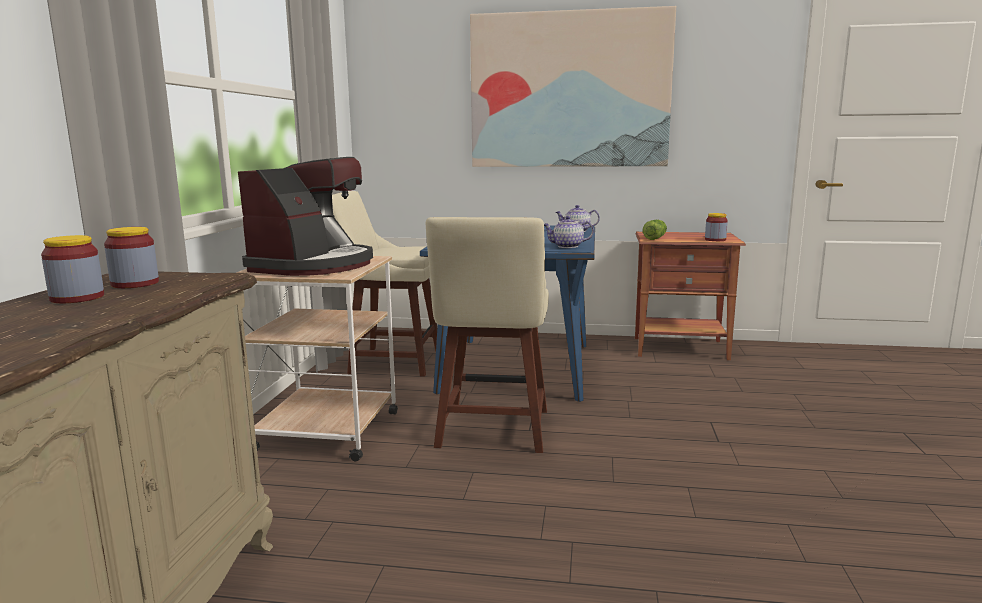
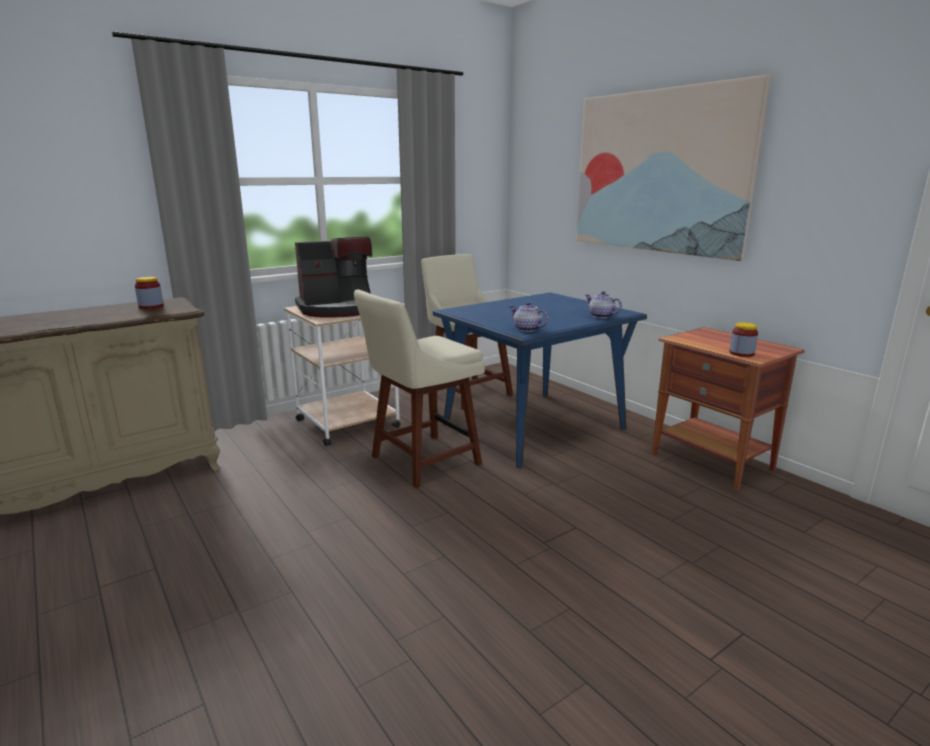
camera: 45 degrees right, 5 degrees up
(77, 298) = (113, 309): jar -> none
(655, 238) = (687, 338): lettuce -> none

